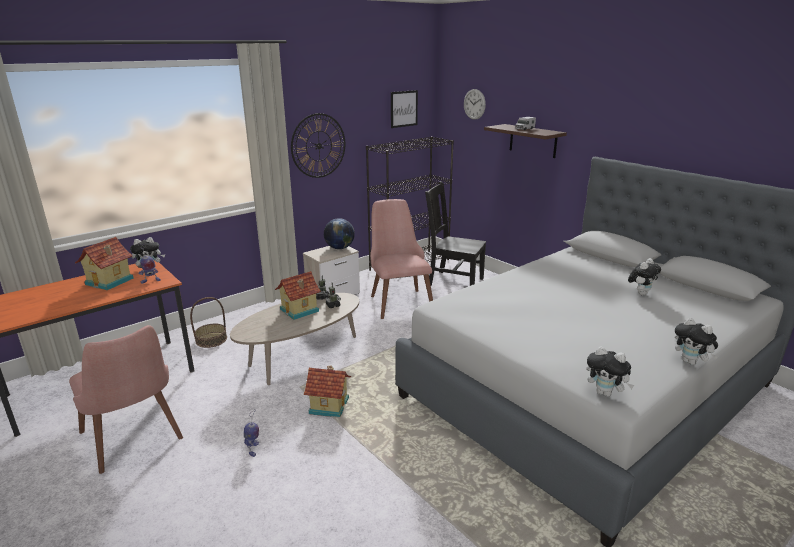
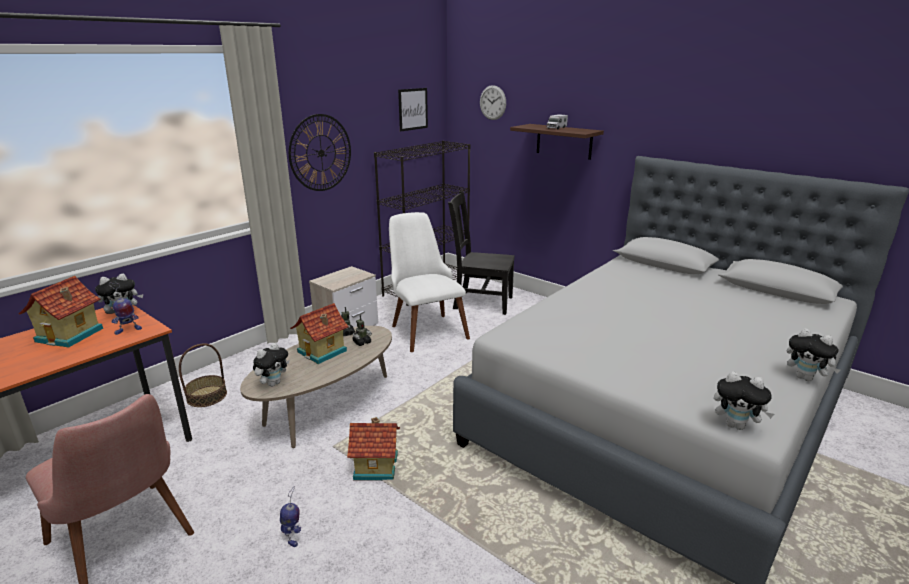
camera: 10 degrees left, 0 degrees up
(339, 248) = (352, 272): globe -> none
(398, 299) = (424, 328): pink chair -> white chair
(641, 293) = (715, 303): plush toy -> plush toy (273, 383)

